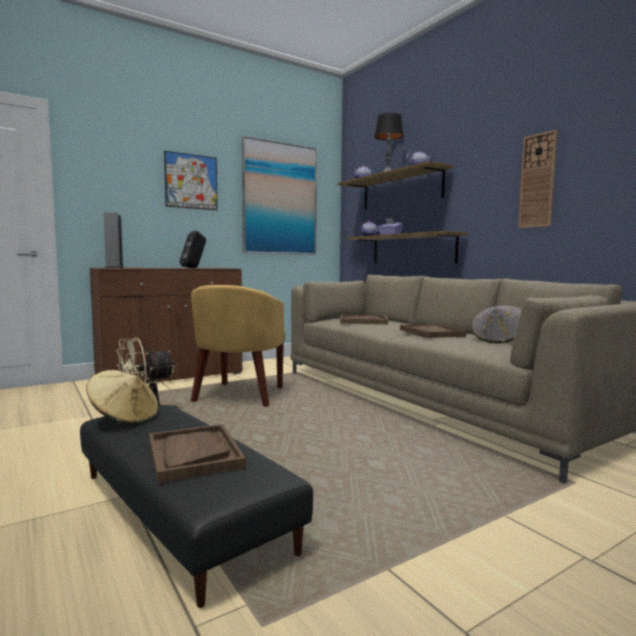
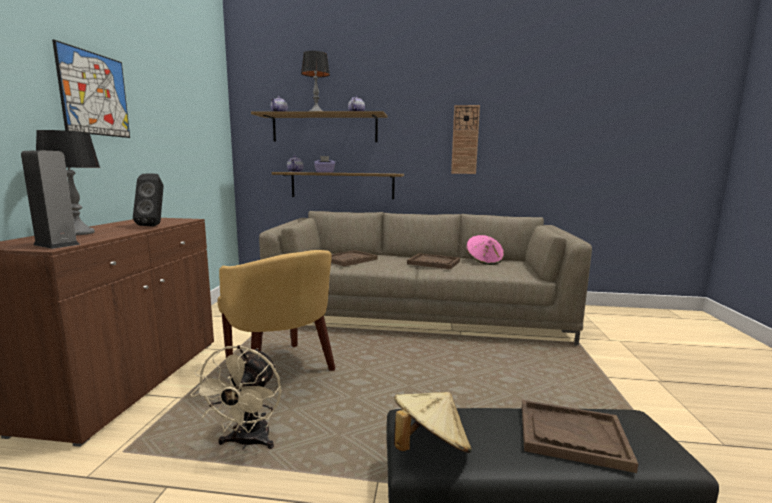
camera: 50 degrees left, 5 degrees up
(148, 267) = (78, 233): none -> table lamp
(280, 199) = (186, 124): picture -> none
(498, 340) = (484, 261): grey hat -> pink hat

